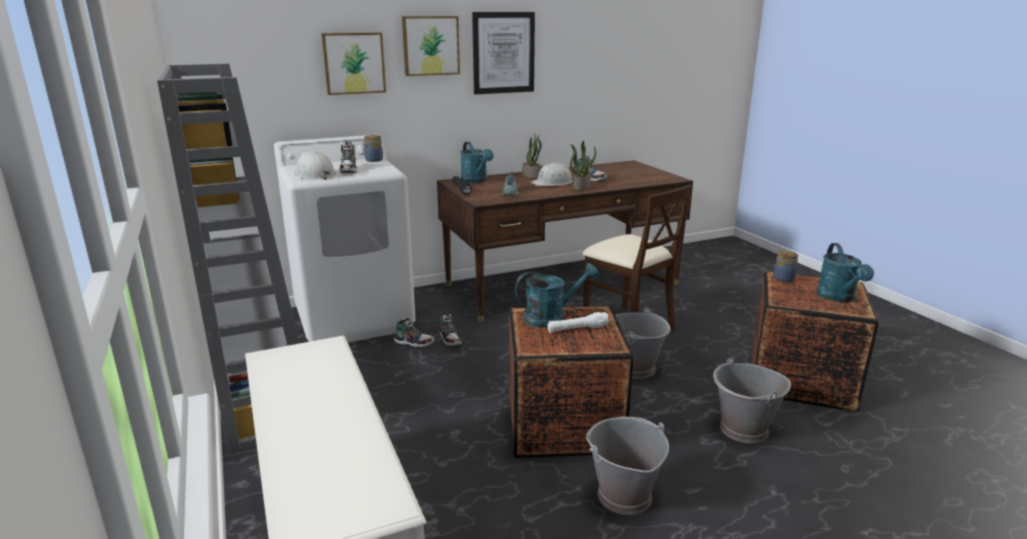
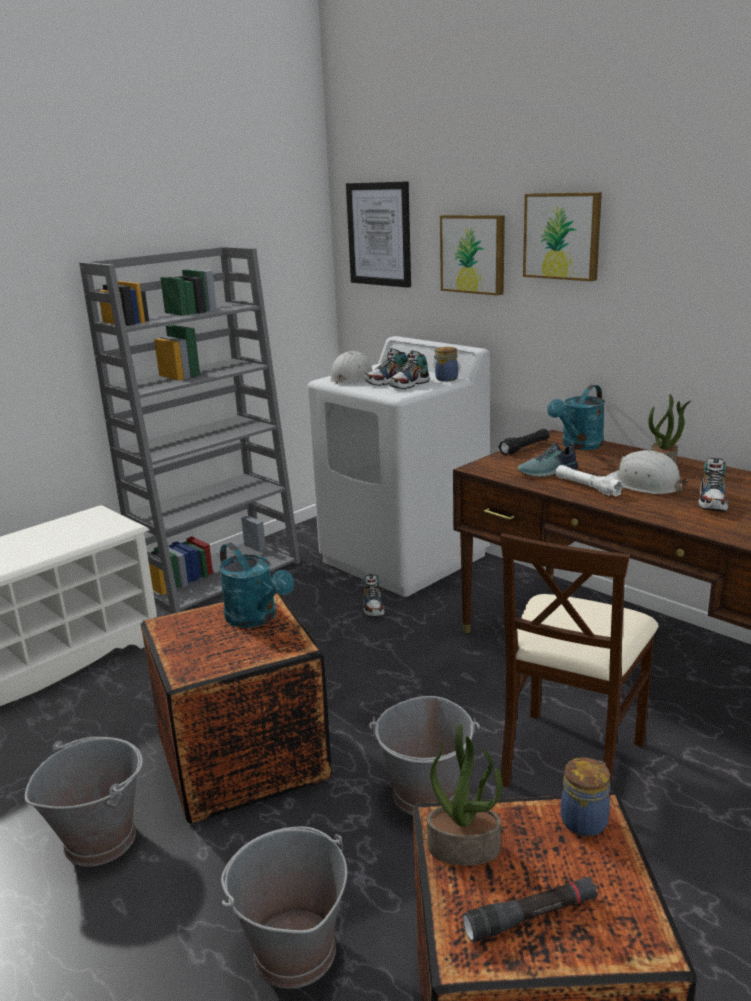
camera: 70 degrees right, 0 degrees up
(450, 339) = (399, 625): shoe -> shoe (409, 385)
(503, 53) = (671, 253): picture -> picture (379, 234)
(577, 329) = (229, 641): white flashlight -> white flashlight (587, 487)
(581, 187) = (648, 505): potted plant -> potted plant (464, 847)
(839, 298) = (531, 916): turquoise watering can -> black flashlight

